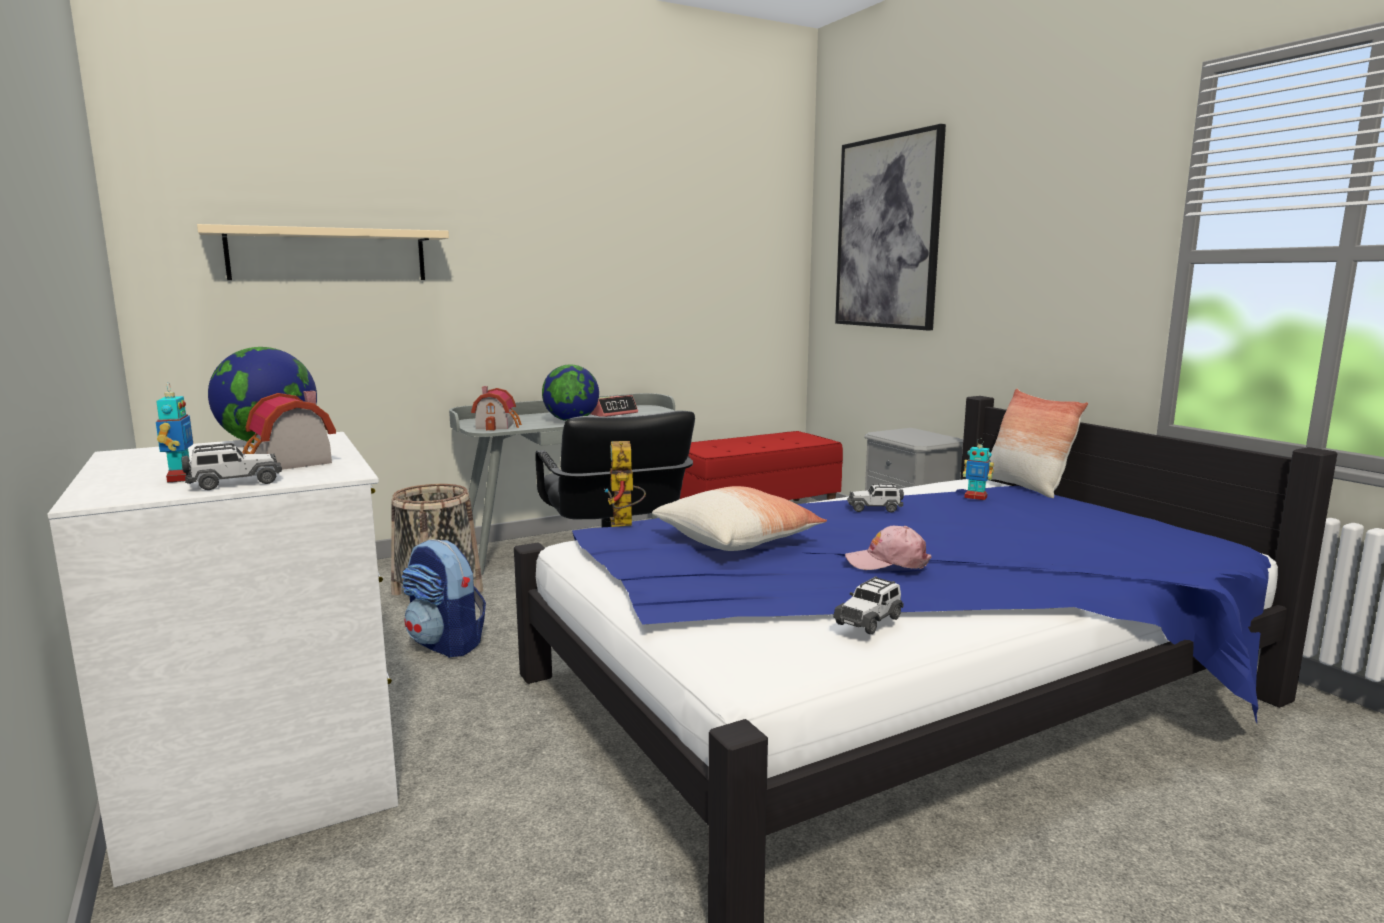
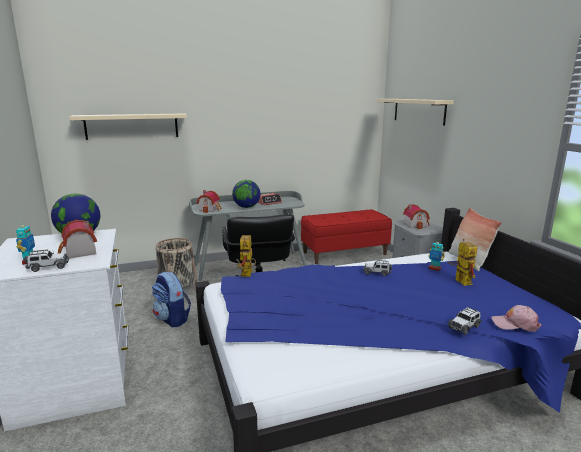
camera: 10 degrees right, 5 degrees up
(738, 540) = (296, 290): pillow -> none
(869, 620) = (333, 350): toy car -> toy car (464, 327)
(887, 233) = (418, 111): picture -> beige shelf
(887, 562) = (361, 312): pink cap -> pink cap (515, 324)
(909, 436) = (416, 225): none -> toy house
(1031, 511) = (459, 280): none -> toy robot

